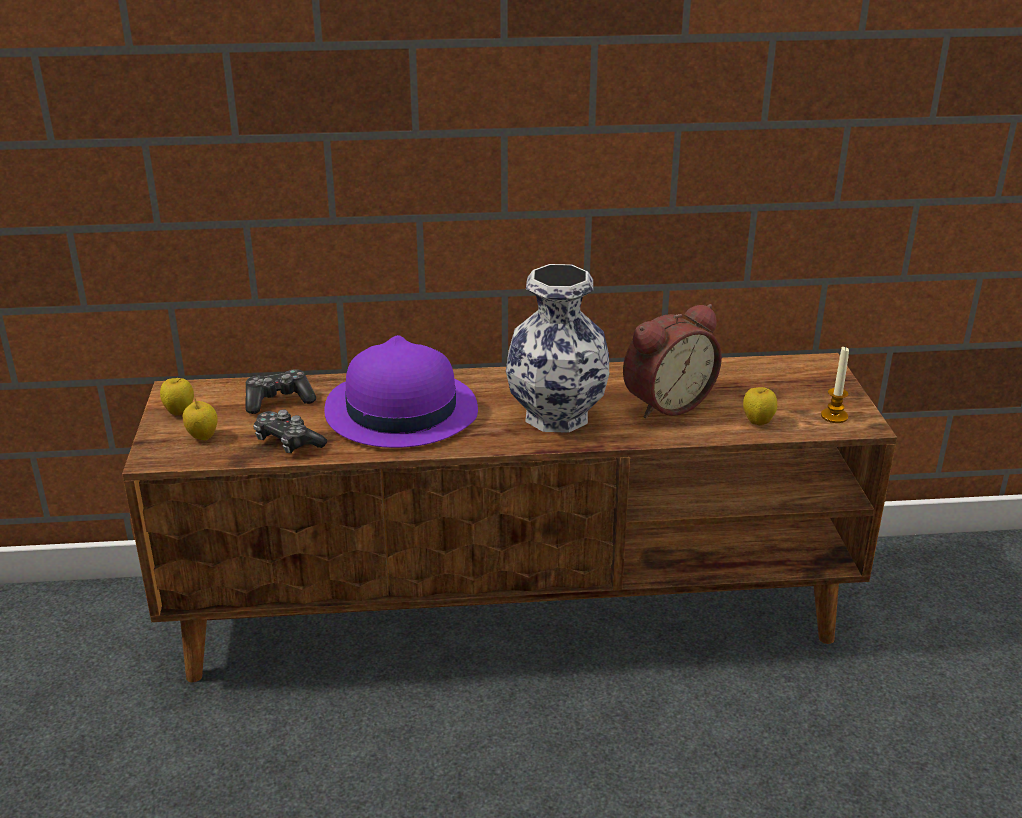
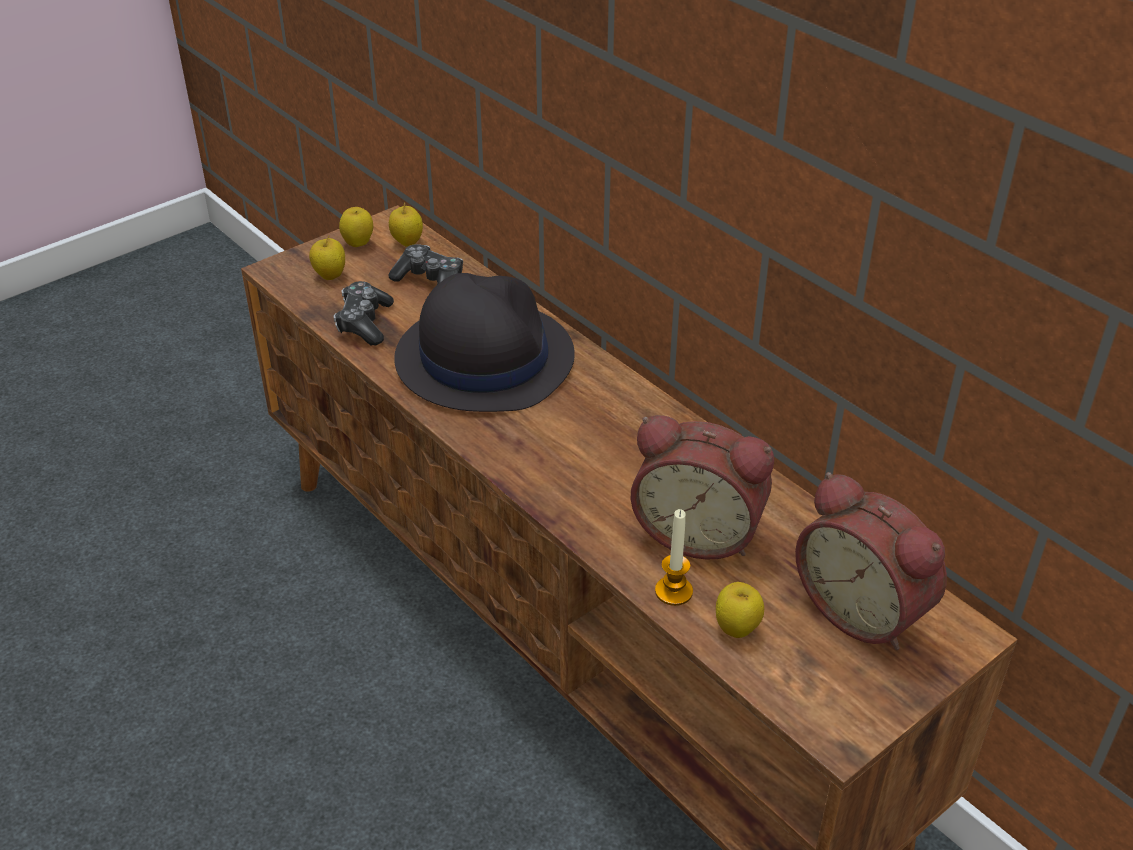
camera: 55 degrees right, 10 degrees up
(213, 393) = (407, 243): none -> apple
(400, 411) = (483, 358): purple hat -> black hat
(558, 416) = (581, 464): vase -> none
(779, 381) = (865, 609): none -> alarm clock
(834, 416) = (829, 697): candle -> candle (673, 591)

